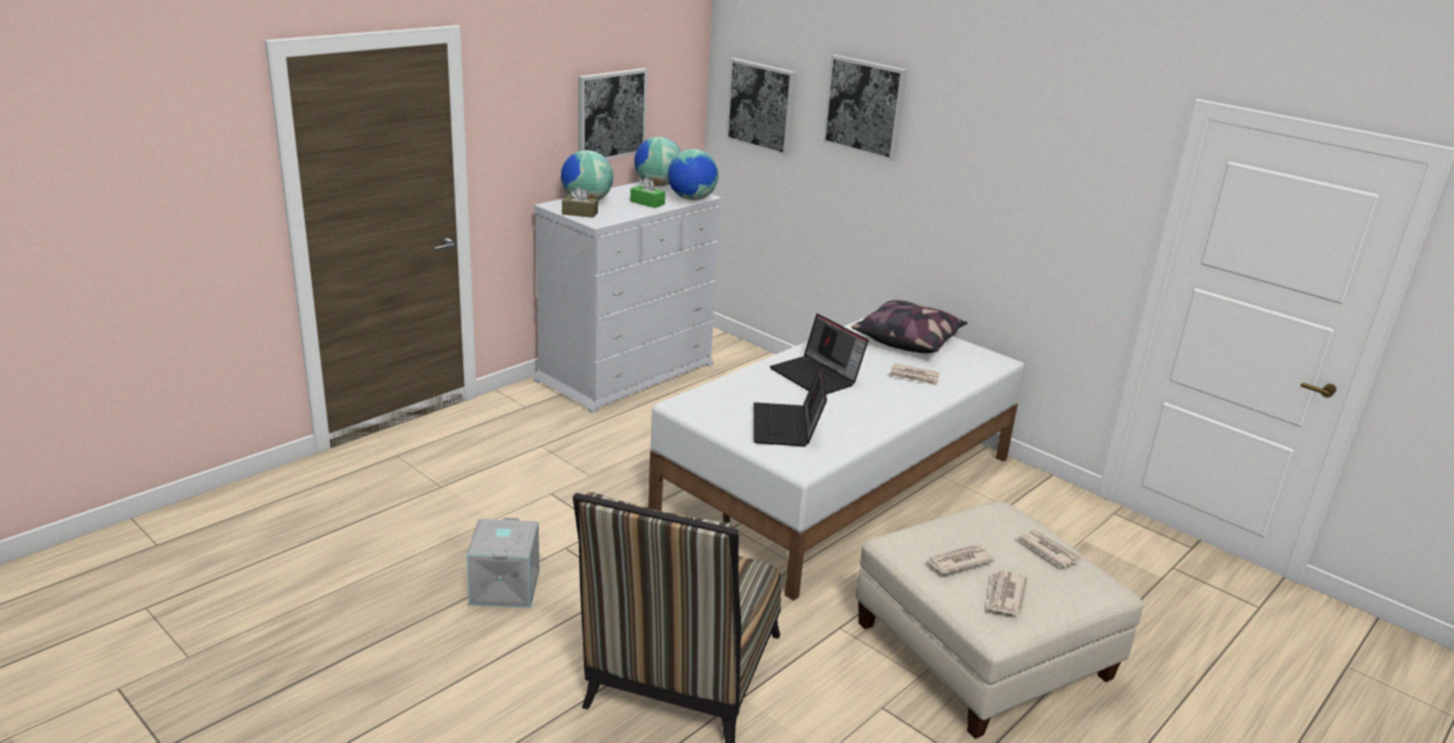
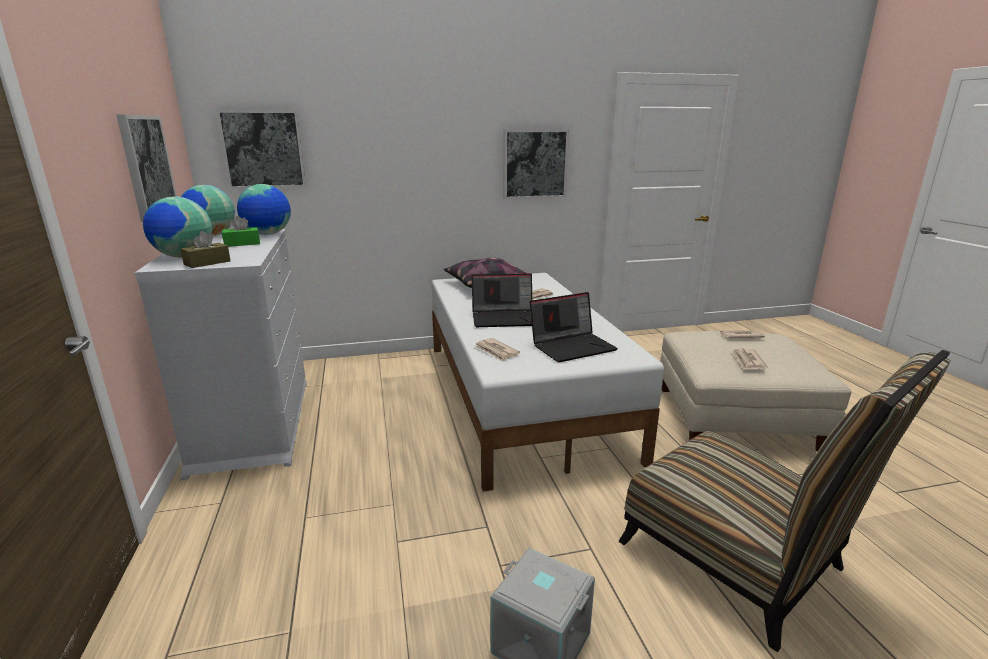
camera: 55 degrees left, 5 degrees down
(787, 427) = (572, 346): laptop -> laptop turned 60 degrees counterclockwise
(865, 107) = (377, 126): picture -> picture (534, 164)
(1005, 595) = (791, 360): newspaper -> newspaper (496, 351)

